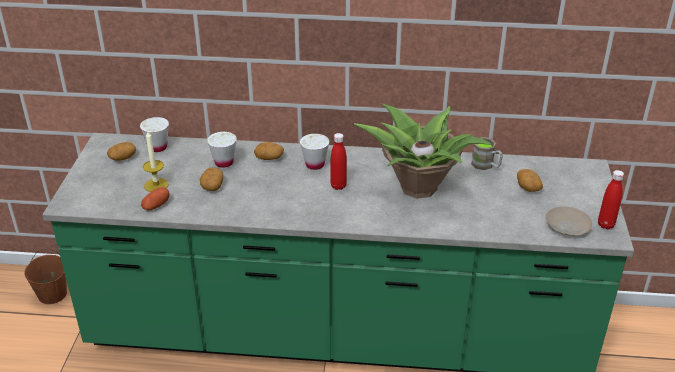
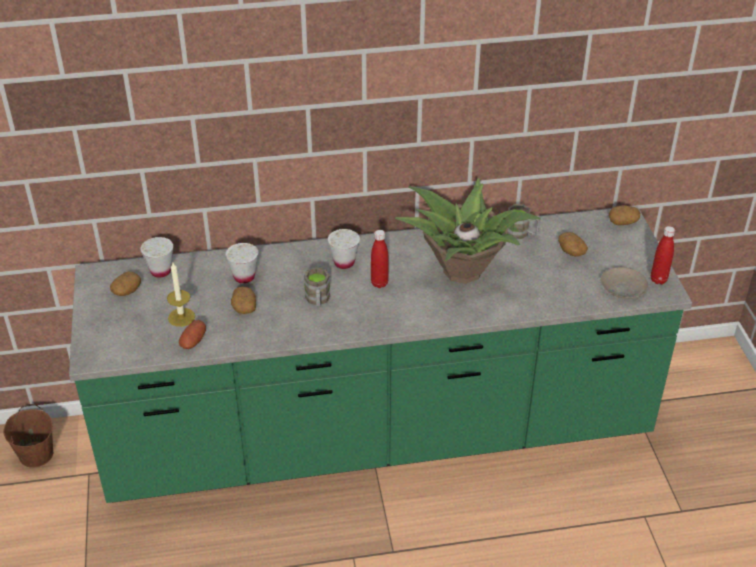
camera: 15 degrees left, 5 degrees up
(269, 157) = (291, 262): potato -> potato (623, 222)
(278, 191) = (318, 300): none -> brown mug

